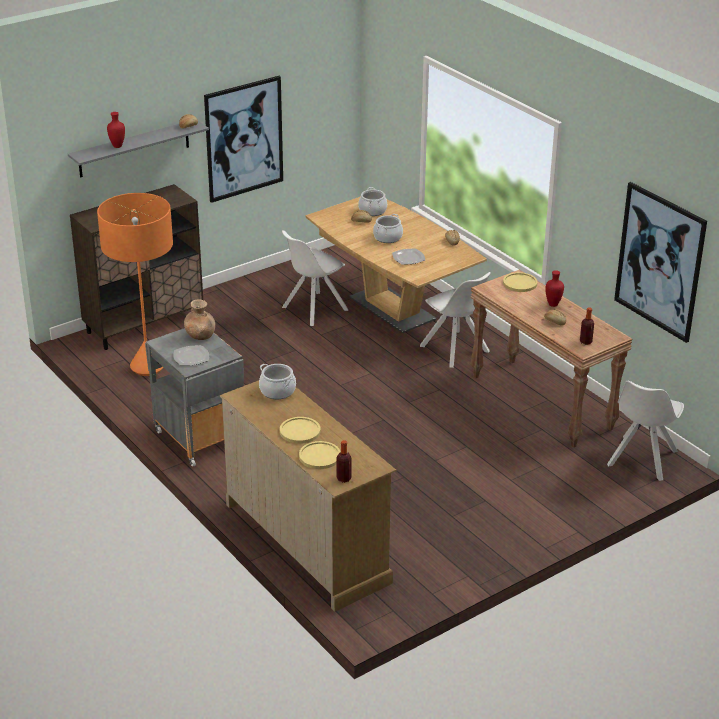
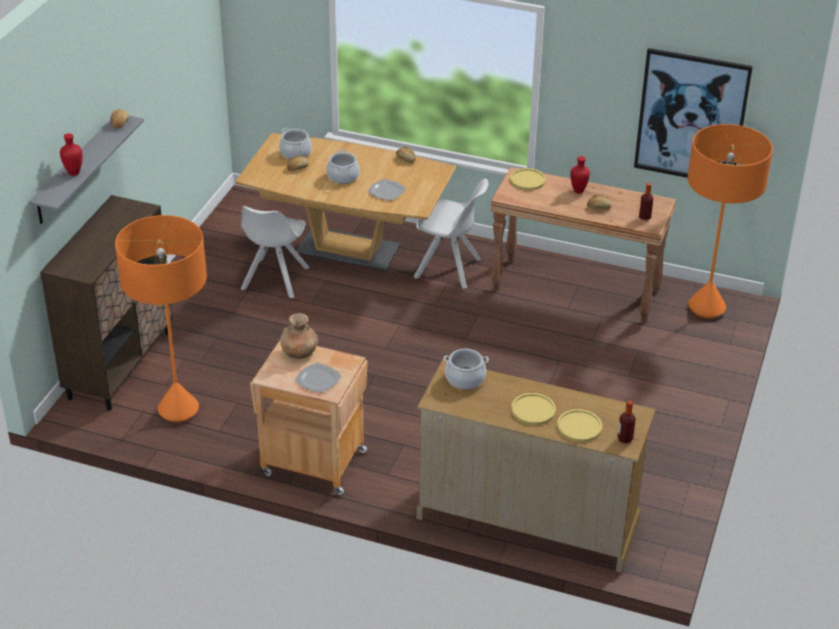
camera: 35 degrees left, 5 degrees up
(198, 437) = (312, 462): grey cart -> brown cart
(244, 138) = (151, 118): picture -> none
(641, 459) = (706, 309): white chair -> orange floor lamp

